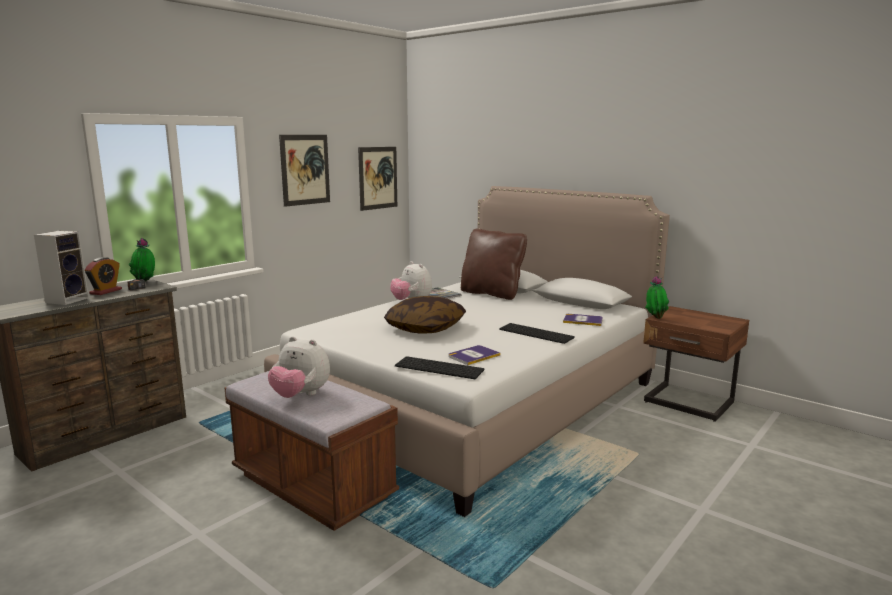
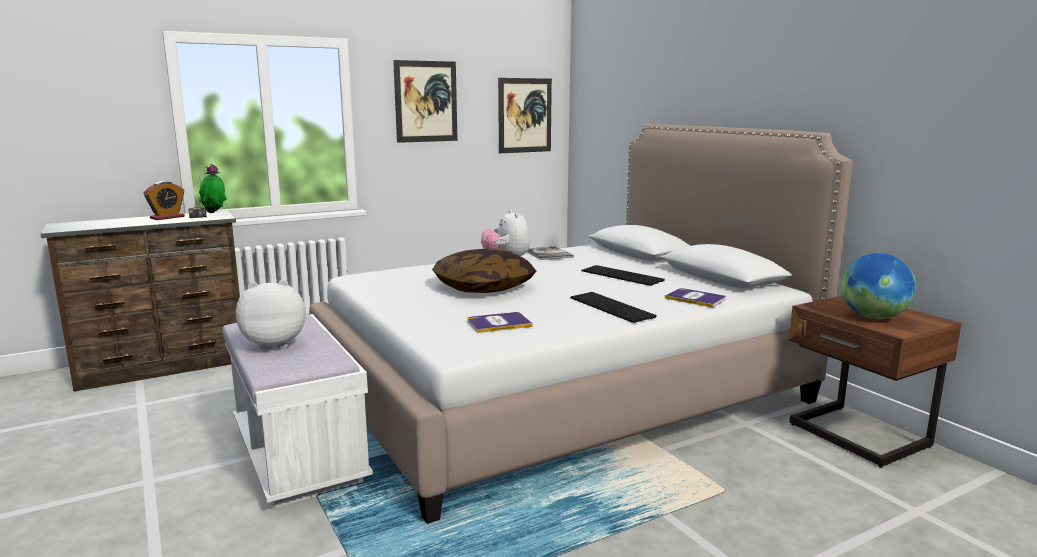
camera: 20 degrees right, 0 degrees up
(68, 300) = (123, 222): speaker -> none
(300, 396) = (274, 344): plush toy -> plush toy turned 120 degrees clockwise
(313, 486) = (298, 454): brown bench -> white bench
(440, 367) = (440, 331): keyboard -> keyboard (623, 275)
(492, 293) = (615, 258): brown pillow -> none
(655, 317) = (808, 305): potted plant -> none
(699, 322) = (873, 317): none -> globe

